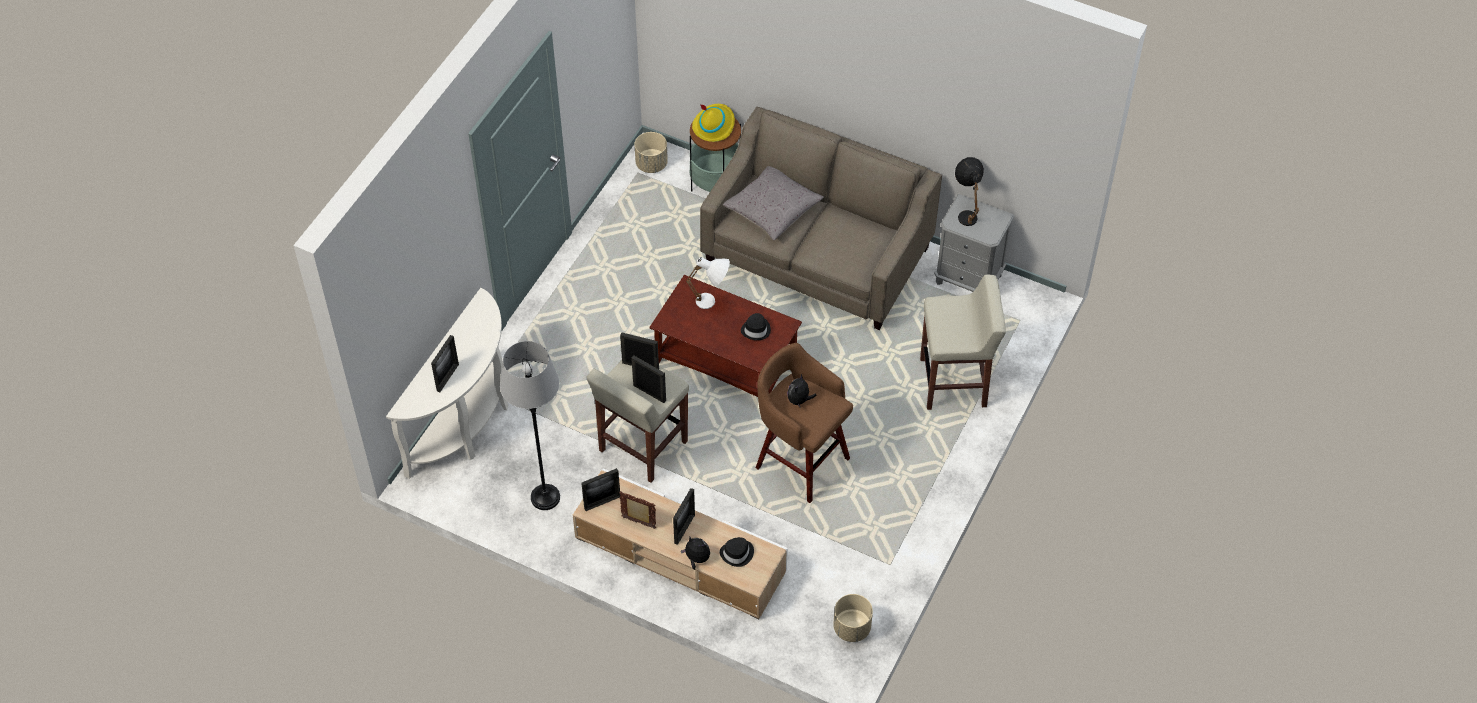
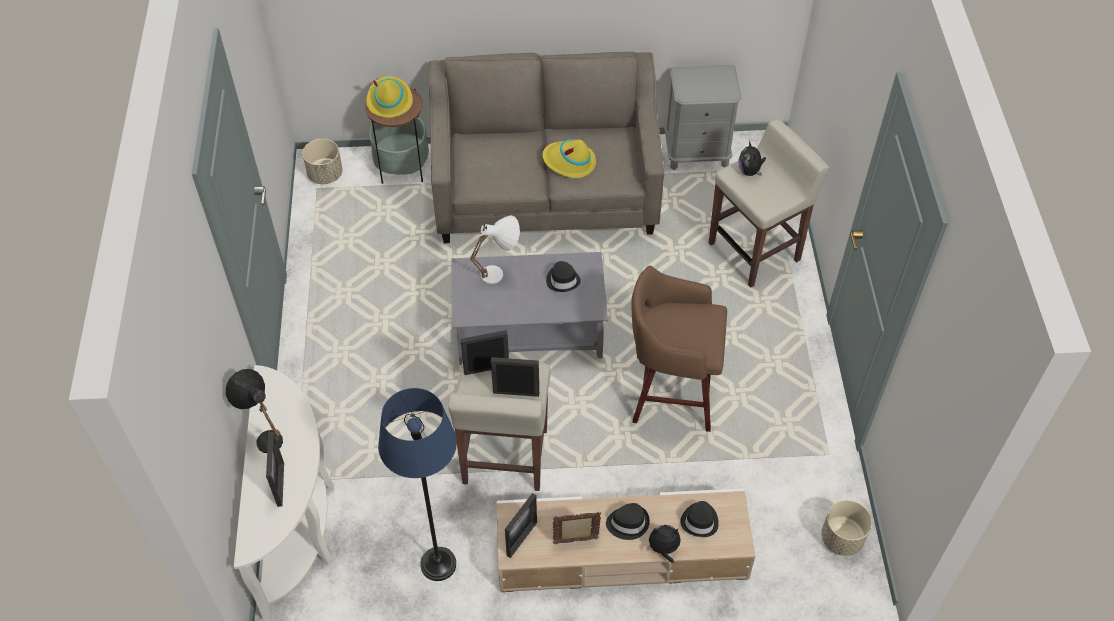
camera: 30 degrees left, 0 degrees up
(545, 497) = (438, 564): grey floor lamp -> blue floor lamp
(684, 529) = (628, 522): picture frame -> black hat
(727, 362) = (530, 330): brown coffee table -> grey coffee table
(773, 209) = (499, 157): grey pillow -> none
(799, 400) = (675, 326): plush toy -> plush toy (750, 171)
(824, 238) = (569, 162): none -> yellow hat
(966, 212) = (691, 80): black table lamp -> black table lamp (265, 434)

